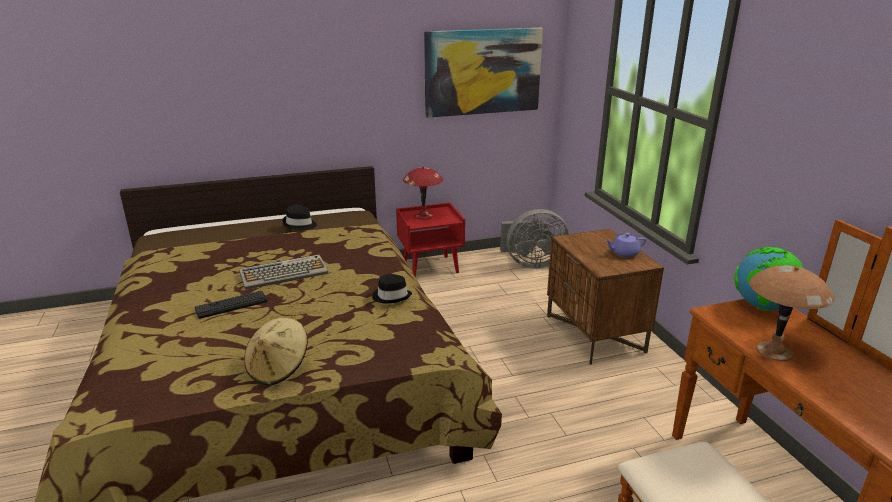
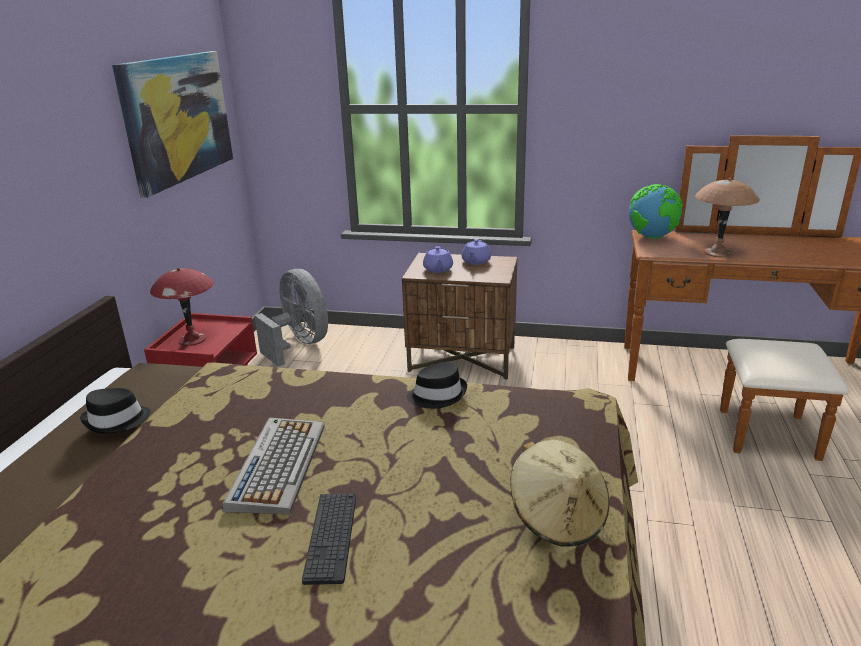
camera: 60 degrees left, 0 degrees up
(531, 263) = (299, 345): grey fan -> grey fan turned 60 degrees counterclockwise
(585, 244) = (438, 269): none -> purple teapot

